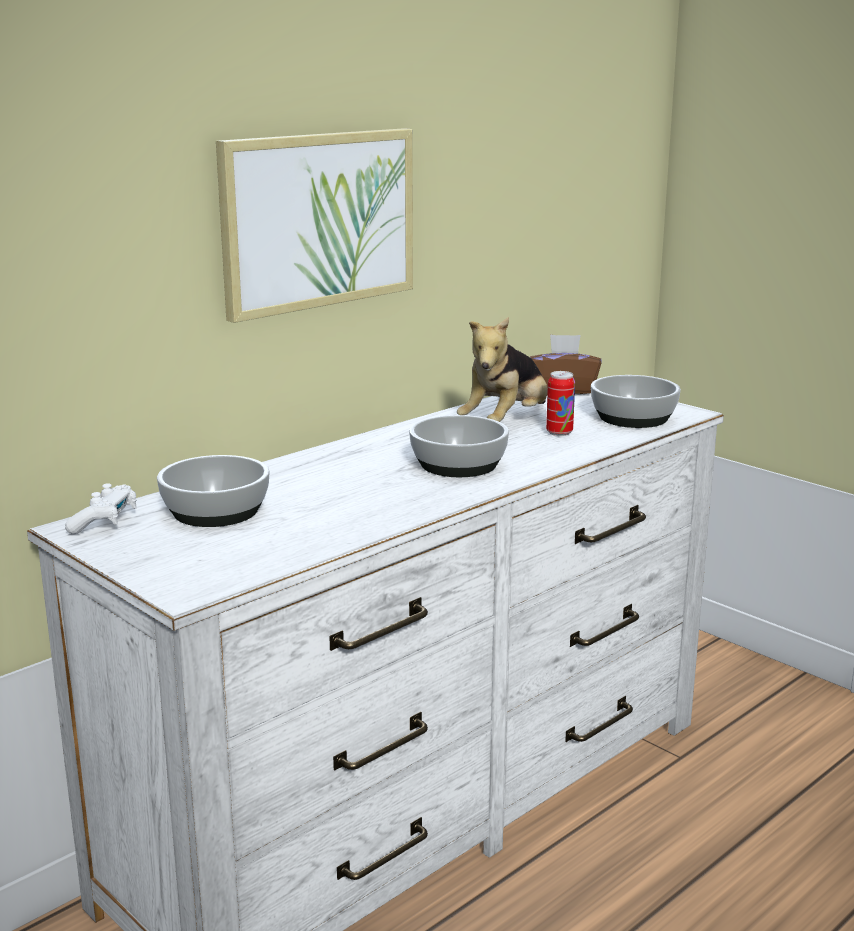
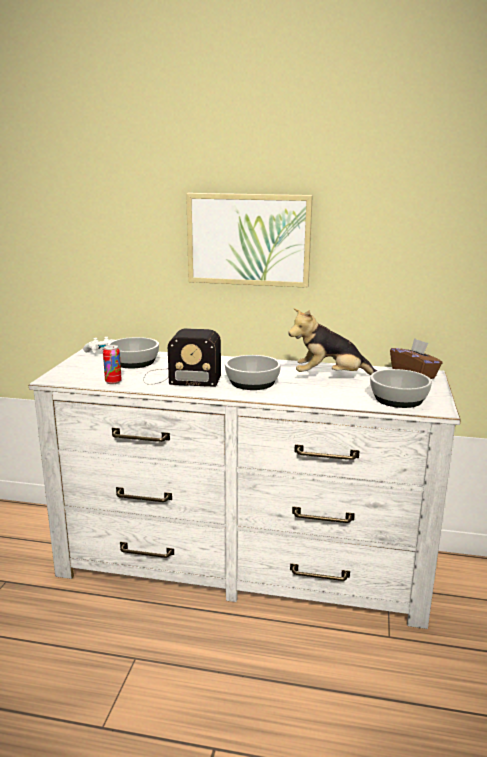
camera: 55 degrees right, 0 degrees up
(359, 500) = (179, 378): none -> radio
(559, 432) = (337, 390): can -> can (113, 382)

